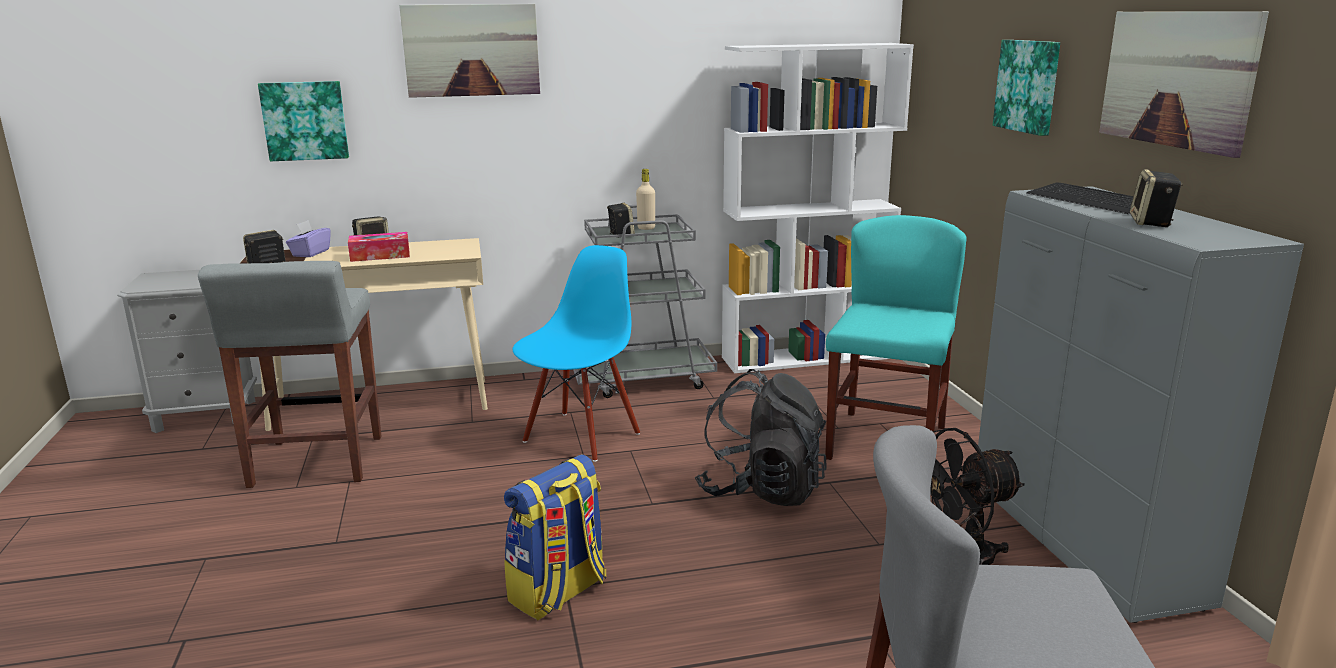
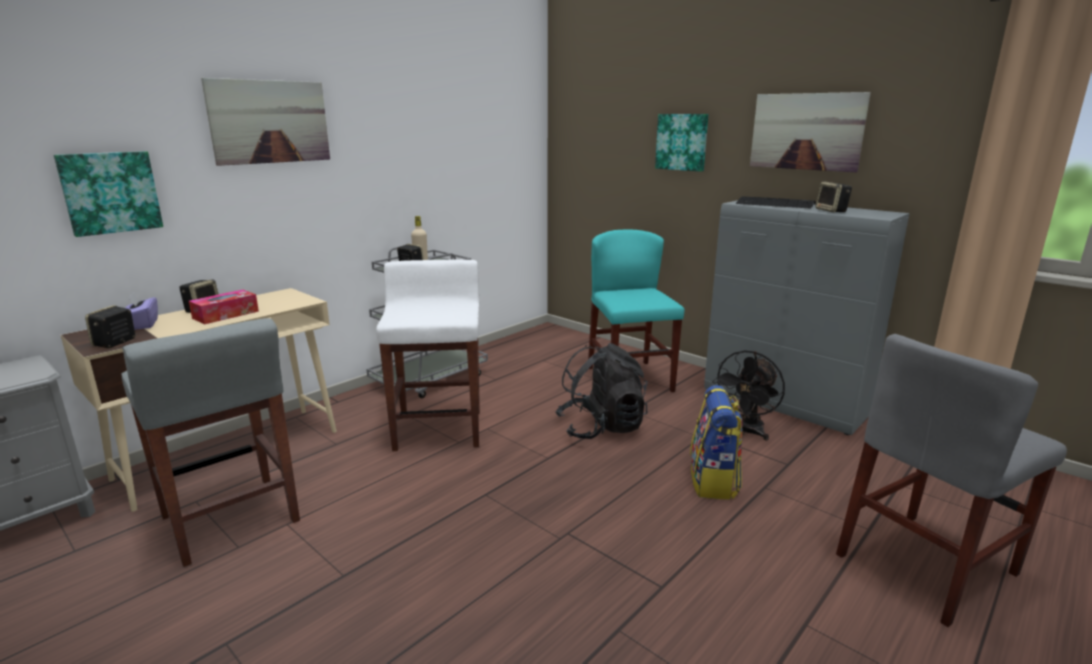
camera: 35 degrees left, 0 degrees up
(558, 593) = (568, 538): backpack -> backpack (714, 482)
(581, 436) = (439, 429): blue chair -> white stool
(805, 357) = (519, 340): white bookcase -> none

